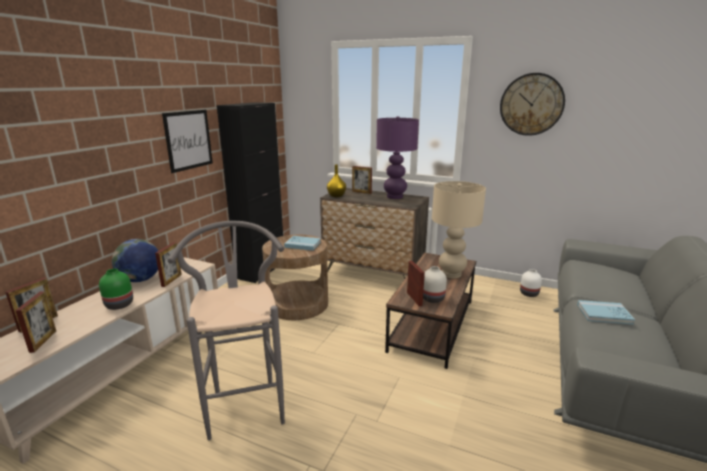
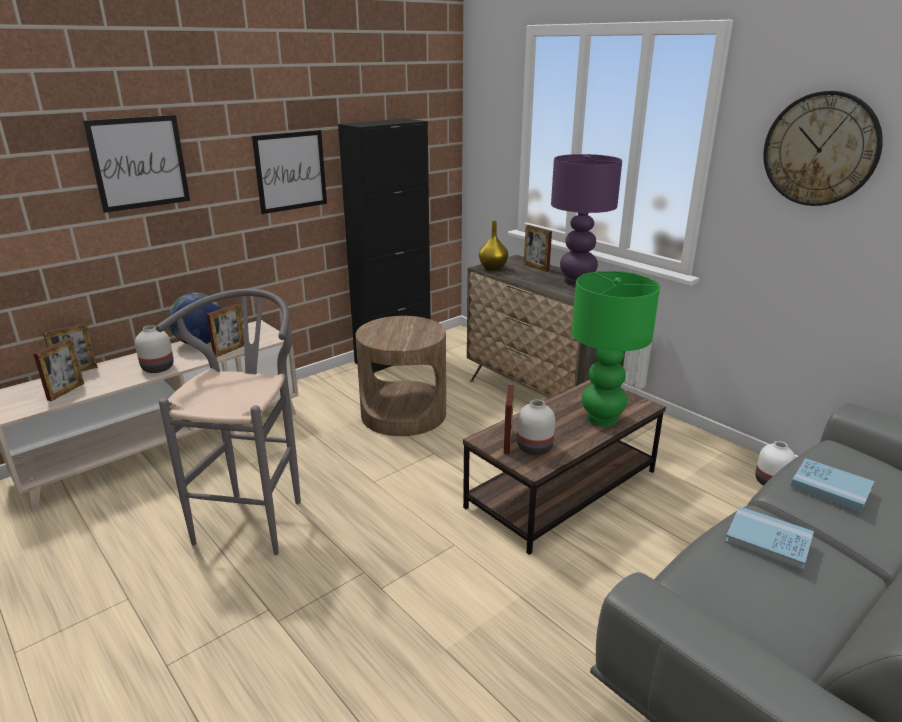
camera: 25 degrees right, 5 degrees up
(81, 134) = (139, 163): none -> picture
(120, 305) = (158, 368): green vase -> white vase
(302, 244) = (411, 333): blue book -> blue book (831, 487)
(452, 274) = (602, 419): beige table lamp -> green table lamp

